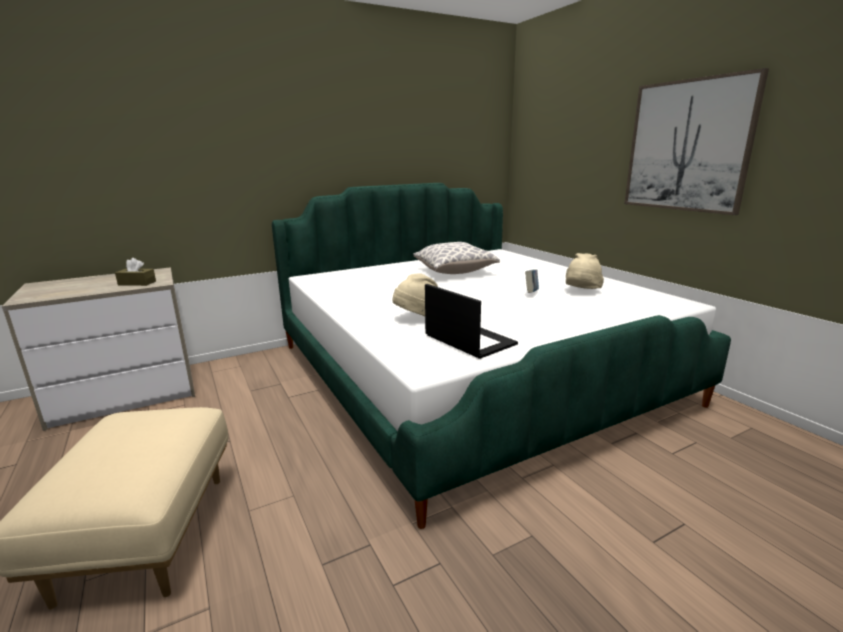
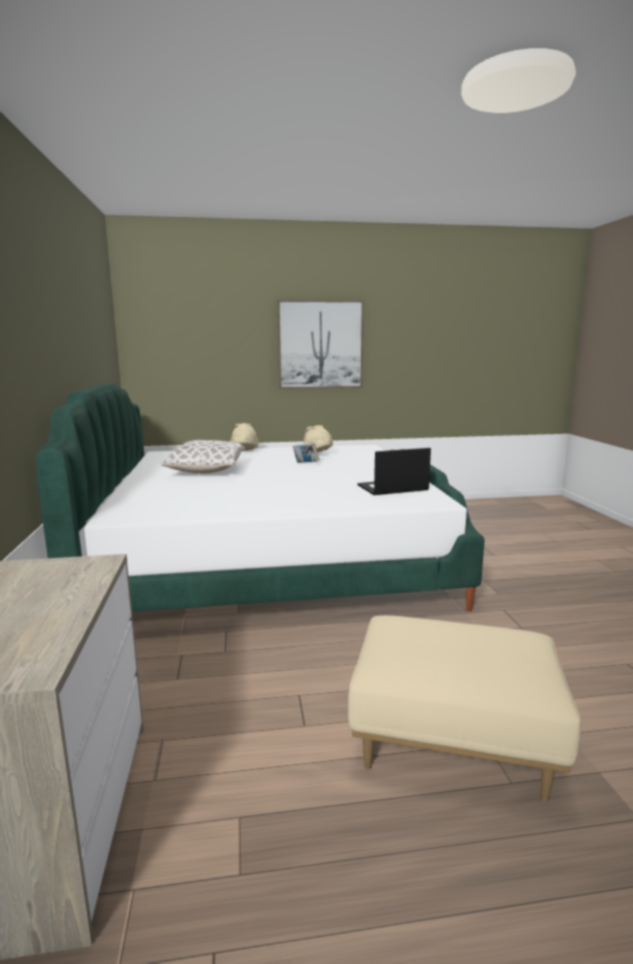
camera: 70 degrees left, 5 degrees down
(137, 283) = (69, 577): brown tissue box -> none
(417, 318) = (331, 494): beige hat -> beige hat (244, 452)

